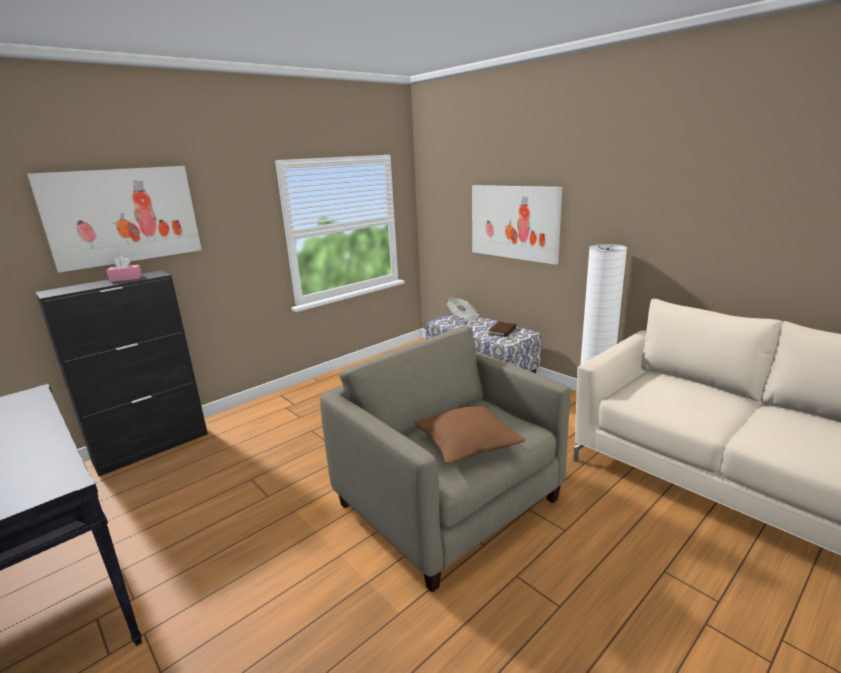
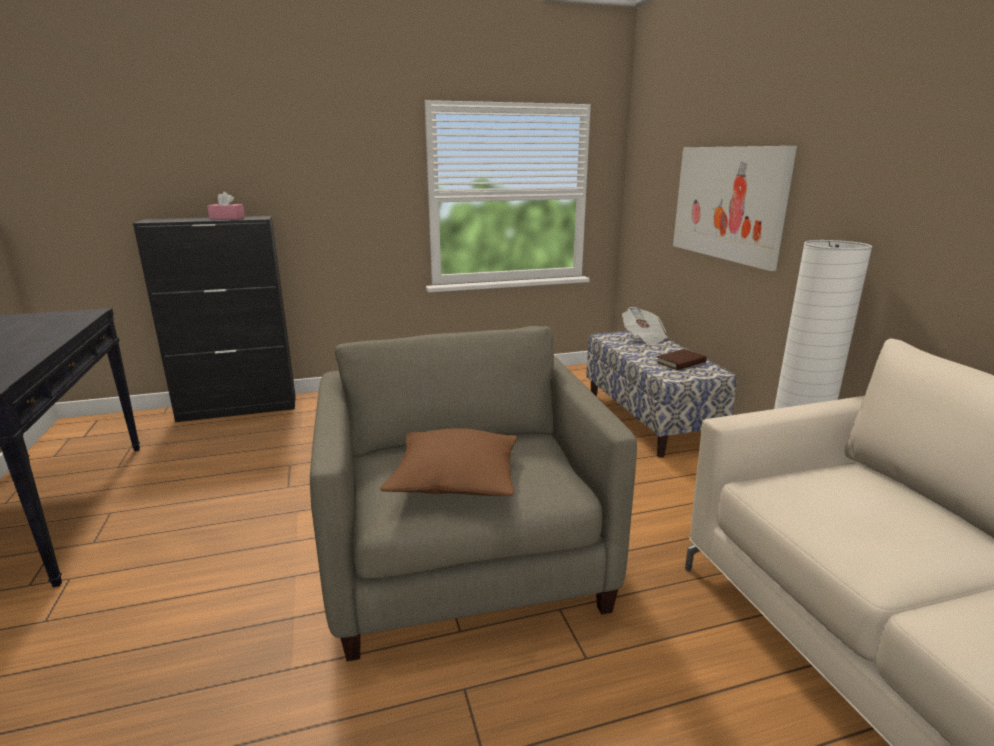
camera: 25 degrees right, 0 degrees up
(123, 216) = (239, 150): picture -> none

